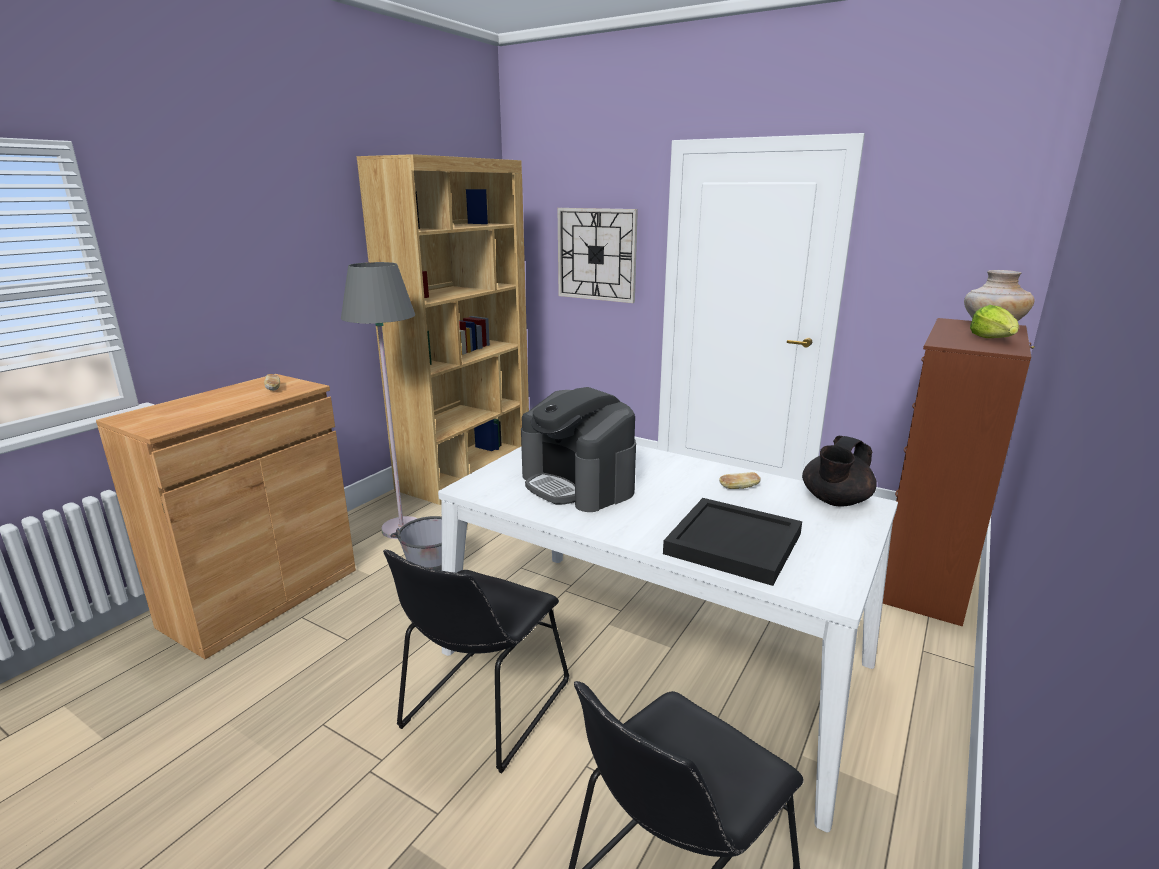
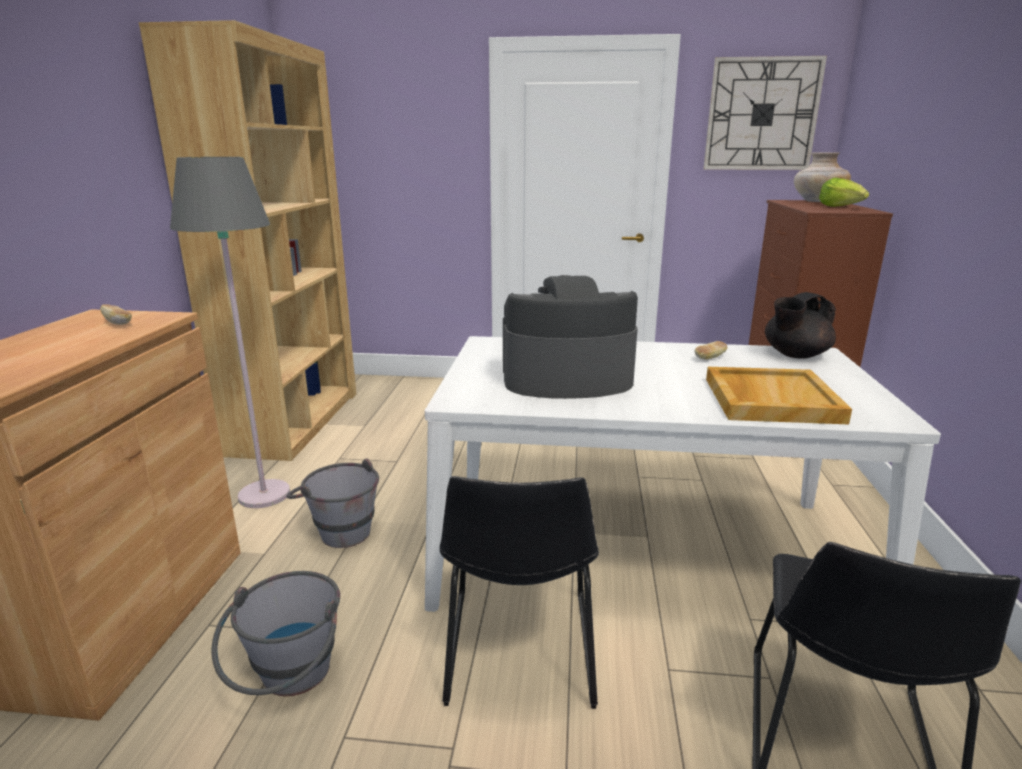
camera: 25 degrees left, 0 degrees up
(319, 674) = (290, 682): none -> grey bucket
(578, 484) = (565, 379): coffee machine -> coffee machine turned 150 degrees clockwise
(596, 254) = (408, 164): wall clock -> wall clock (762, 114)
(732, 543) = (769, 399): black tray -> beige tray
(835, 501) = (795, 355): black teapot -> black teapot turned 45 degrees clockwise

